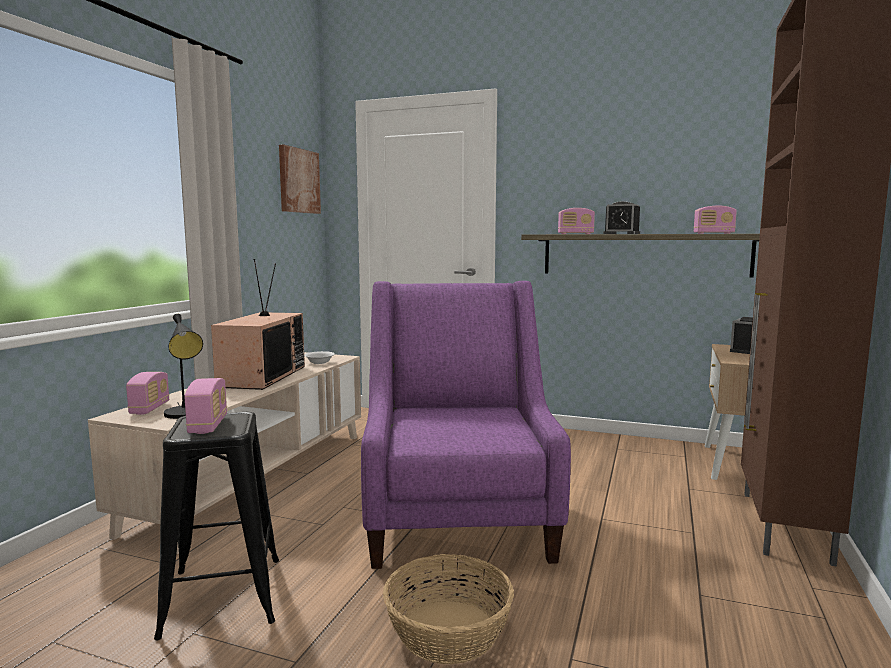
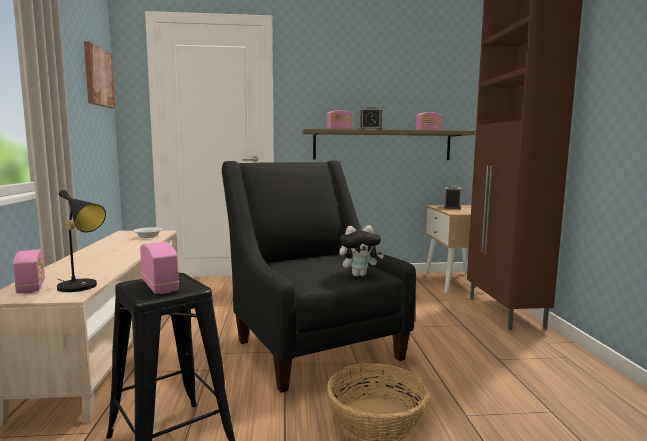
camera: 25 degrees left, 0 degrees up
(261, 376) = (109, 251): television -> none
(458, 519) = (312, 344): purple armchair -> black armchair
(491, 438) = (359, 275): none -> plush toy

